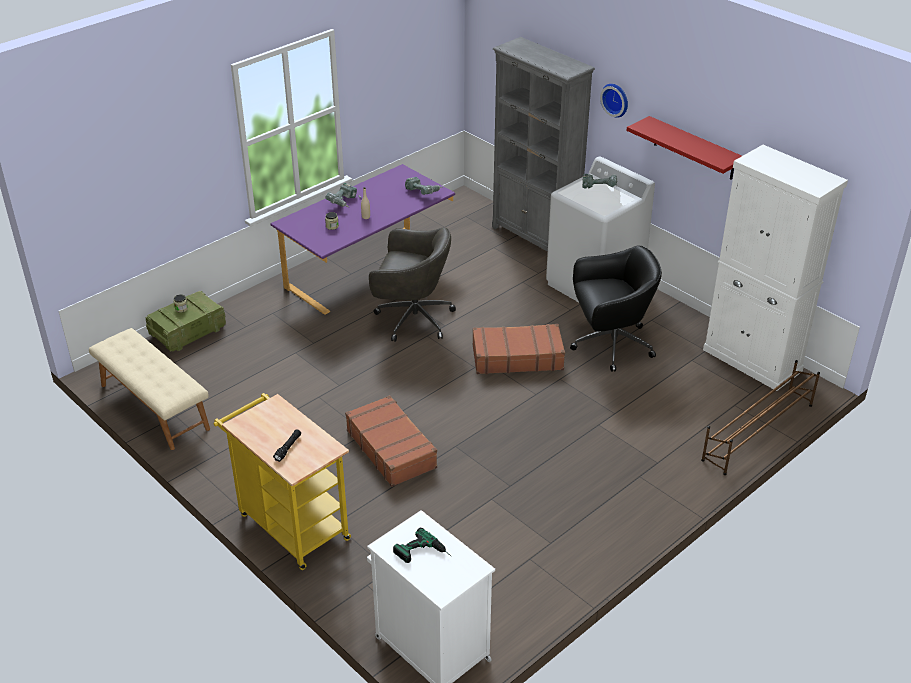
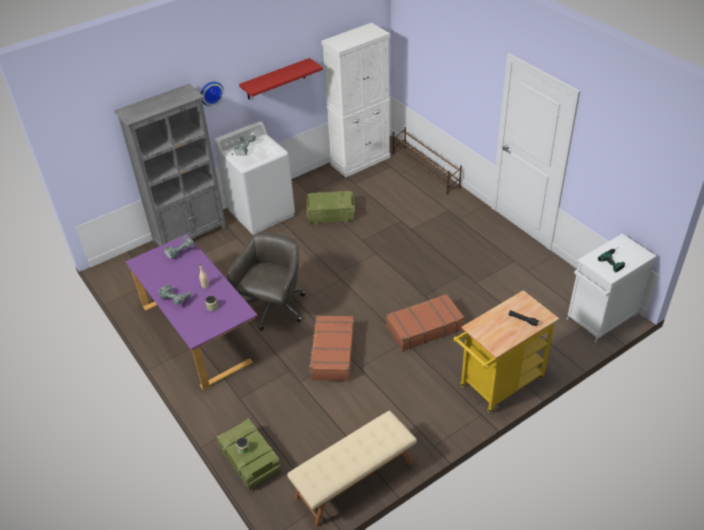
camera: 80 degrees left, 5 degrees up
(517, 357) = (335, 258): brown suitcase -> brown suitcase (332, 353)
(610, 345) = (331, 214): black office chair -> crate

